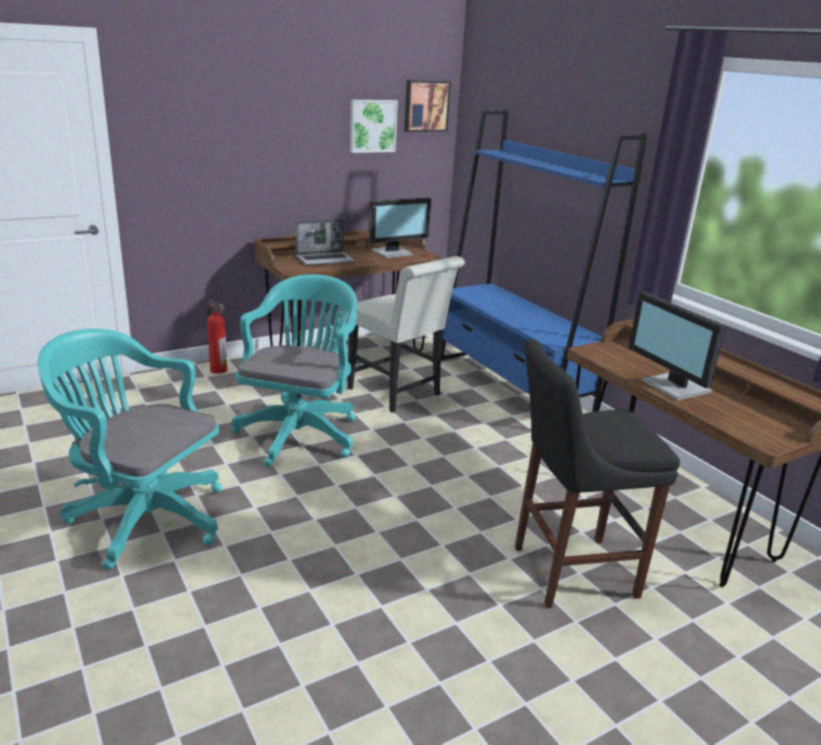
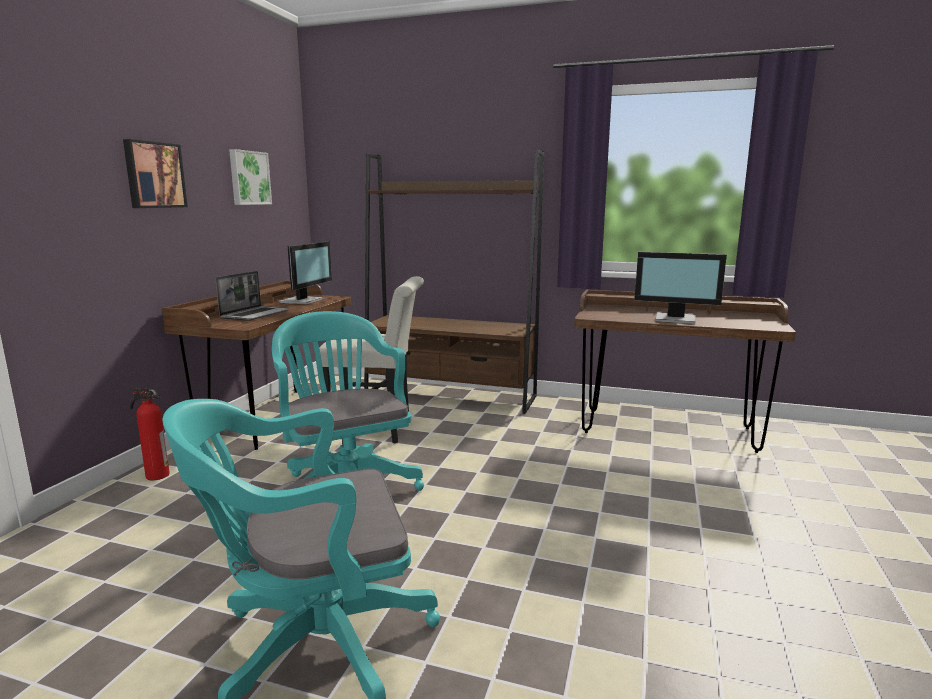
camera: 40 degrees left, 10 degrees down
(426, 106) = (285, 161): picture -> picture (154, 175)
(511, 388) = (450, 396): blue bookcase -> brown bookcase
(567, 571) = (689, 485): black stool -> none

